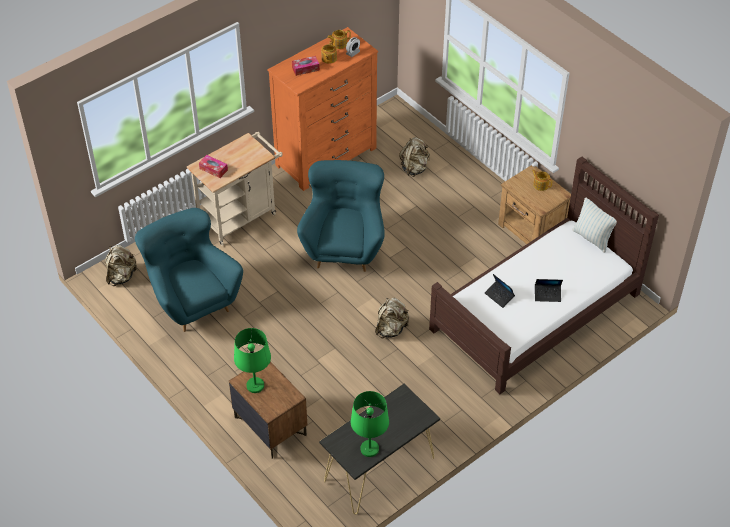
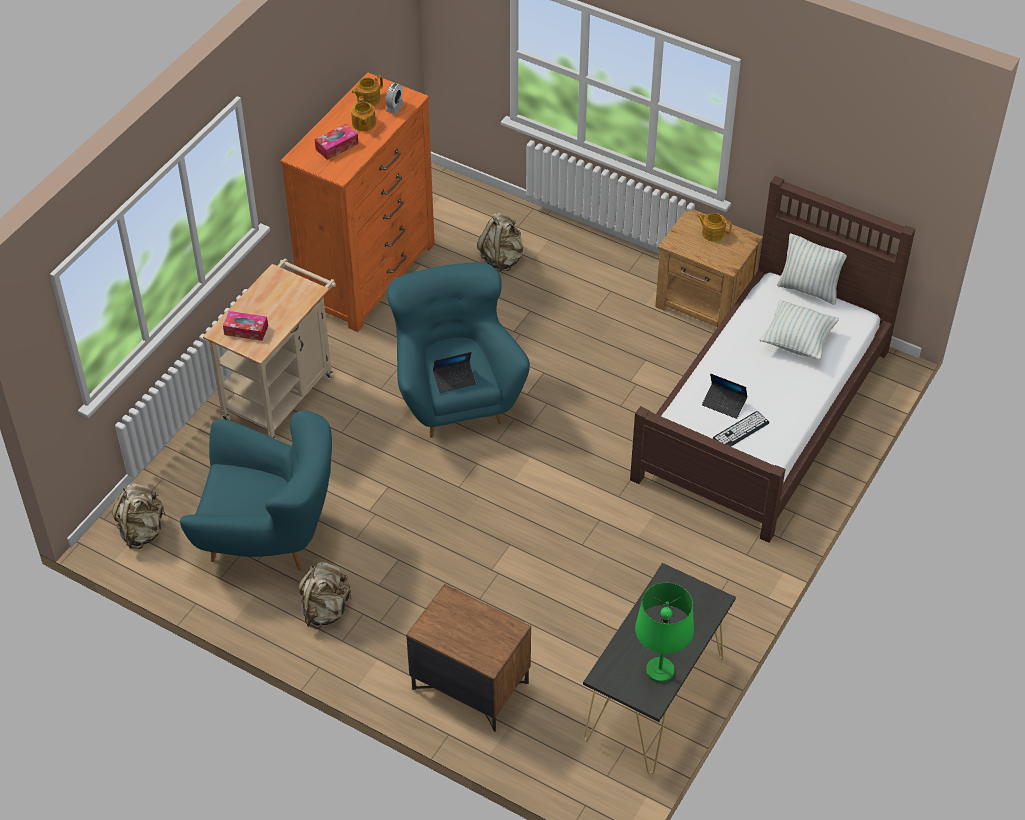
camera: 20 degrees left, 0 degrees up
(192, 300) = (268, 536): turquoise armchair -> turquoise armchair turned 150 degrees clockwise
(255, 385) = (449, 630): green table lamp -> none
(391, 329) = (576, 495): beige backpack -> beige backpack (326, 610)
(502, 316) = (741, 431): none -> keyboard
(547, 295) = (788, 384): laptop -> laptop (454, 380)
(567, 269) = (797, 341): none -> pillow

